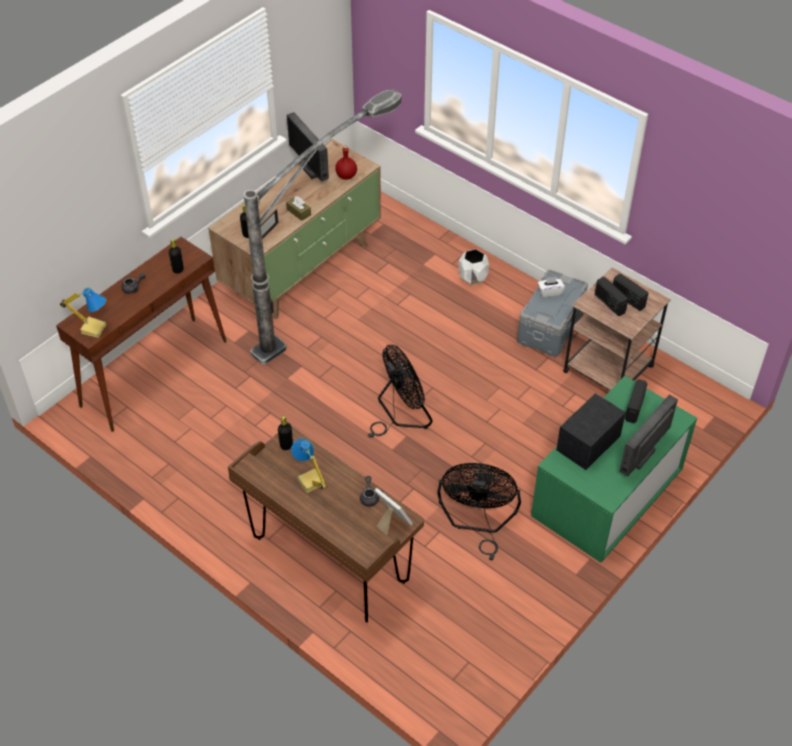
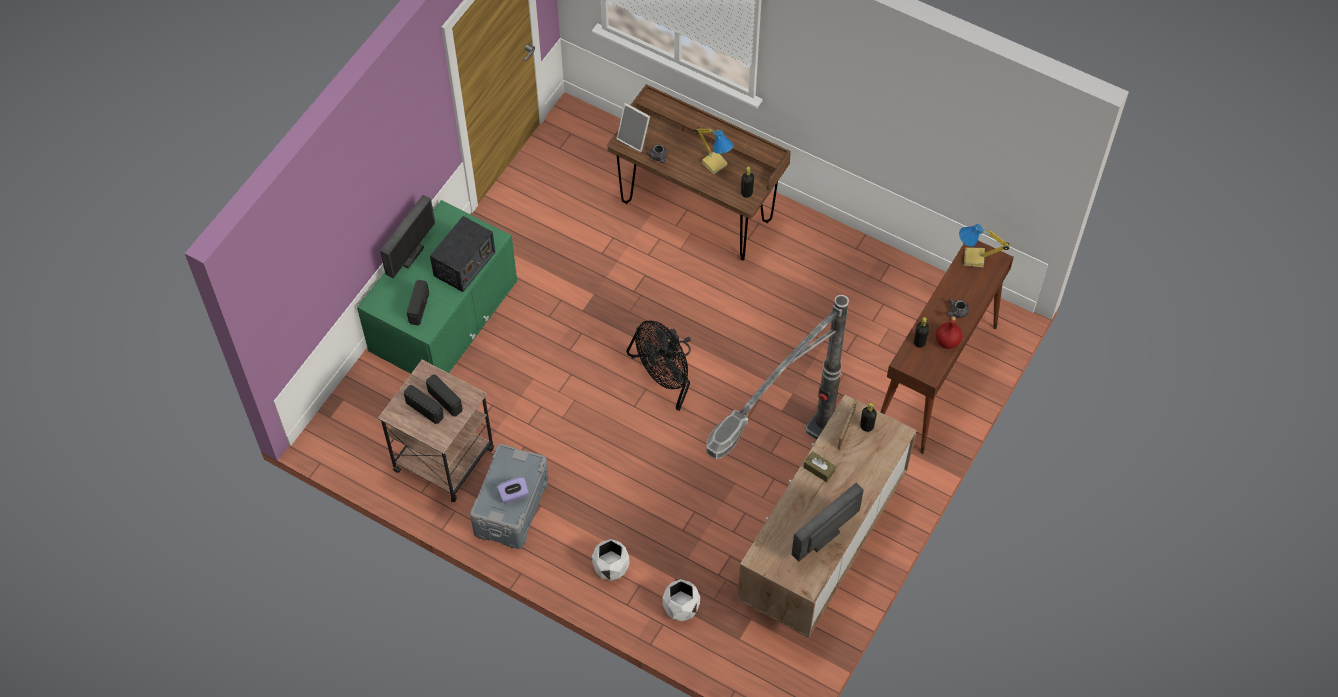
camera: 170 degrees right, 10 degrees up
(310, 170) = (825, 540): monitor -> monitor turned 90 degrees counterclockwise
(346, 176) = (778, 537): red bottle -> red bottle (948, 341)
(423, 246) = (680, 608): none -> white planter
(478, 521) = (566, 268): black fan -> none
(550, 292) = (513, 495): white tissue box -> purple tissue box

